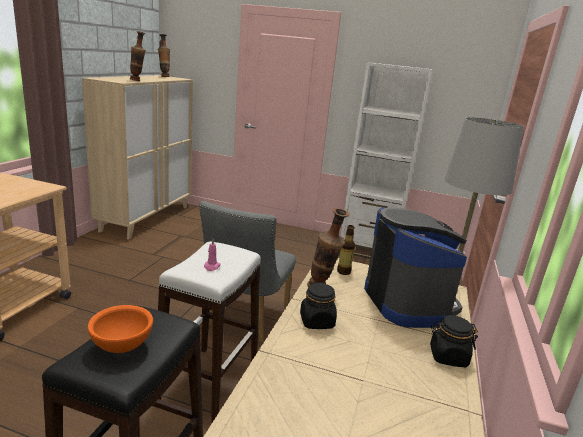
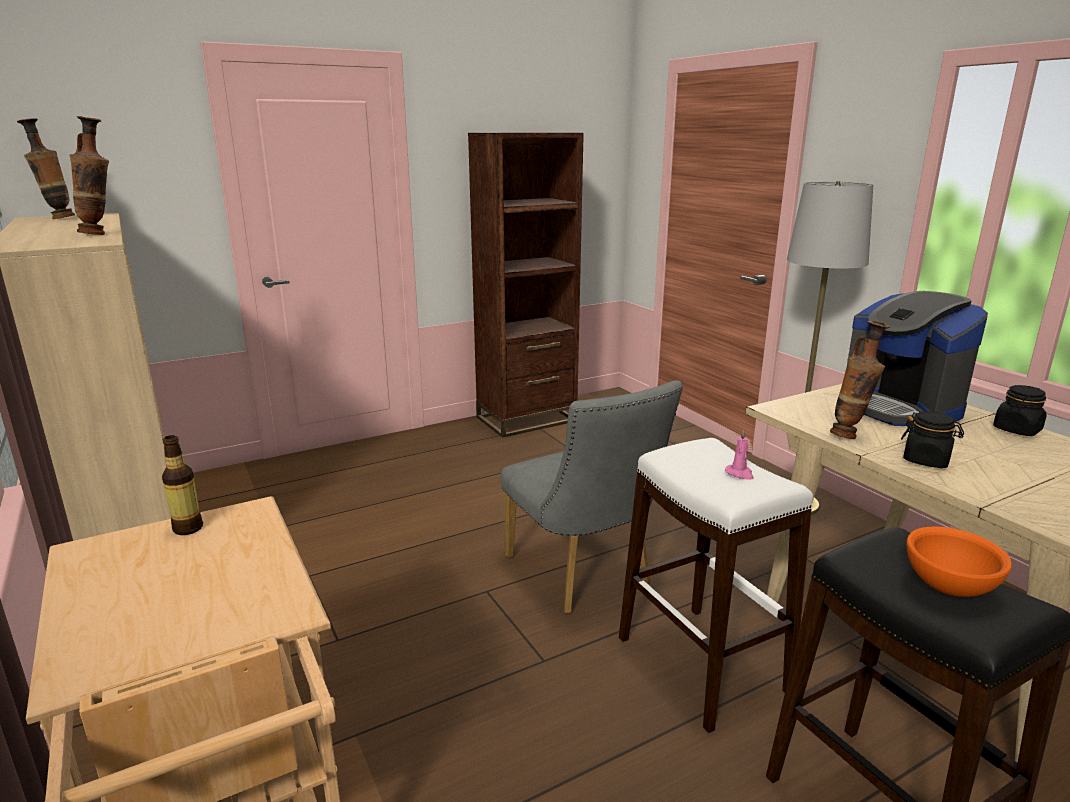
camera: 45 degrees left, 0 degrees up
(343, 272) = (807, 411): bottle -> bottle (188, 528)
(368, 250) = (526, 419): white bookcase -> brown bookcase
(408, 302) = (899, 408): coffee machine -> coffee machine turned 150 degrees counterclockwise

